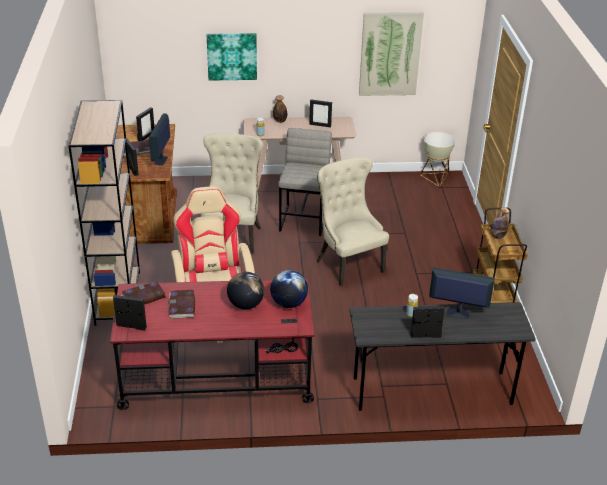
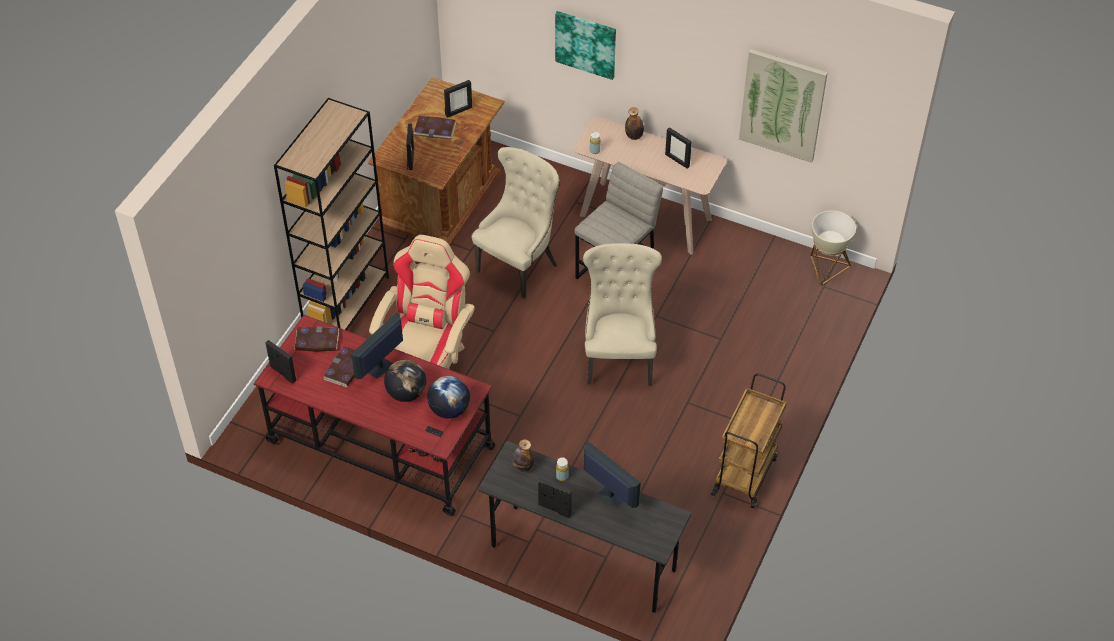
camera: 30 degrees right, 15 degrees up
(160, 160) = (450, 156): monitor -> monitor (380, 368)
(497, 236) = (755, 411): bottle -> bottle (523, 467)

